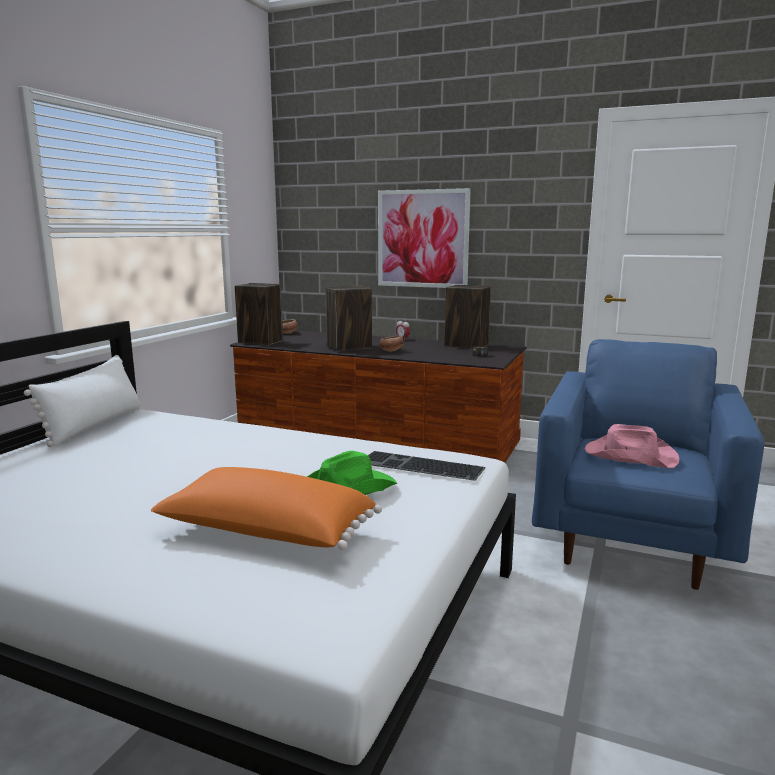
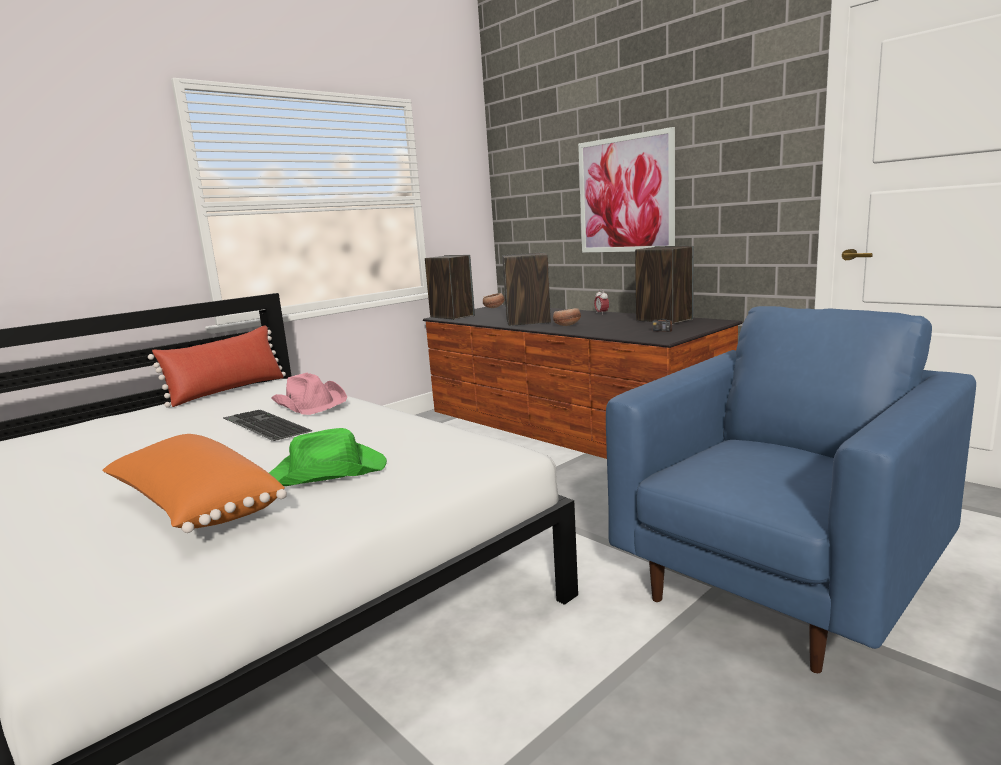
camera: 25 degrees right, 0 degrees up
(94, 425) = (228, 390): white pillow -> red pillow
(419, 466) = (437, 454): keyboard -> keyboard (263, 425)
(629, 455) = (742, 466): pink hat -> pink hat (310, 403)

